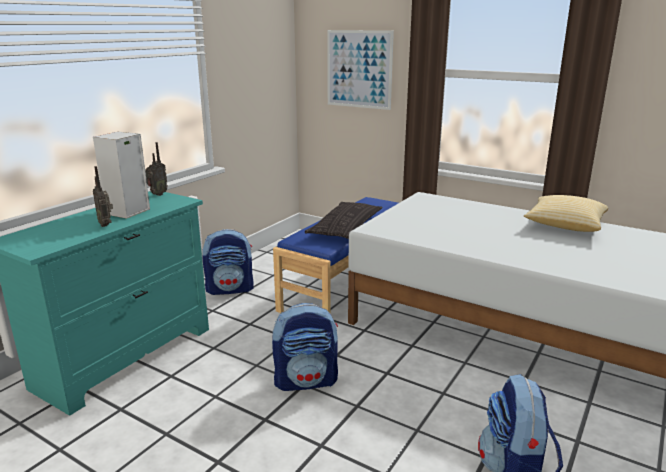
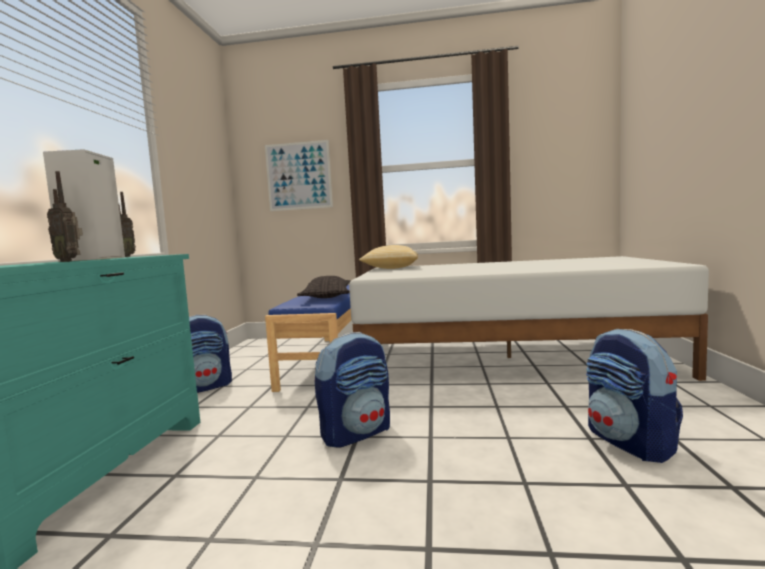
camera: 25 degrees left, 15 degrees down
(564, 225) = (512, 262): pillow -> pillow (390, 268)

